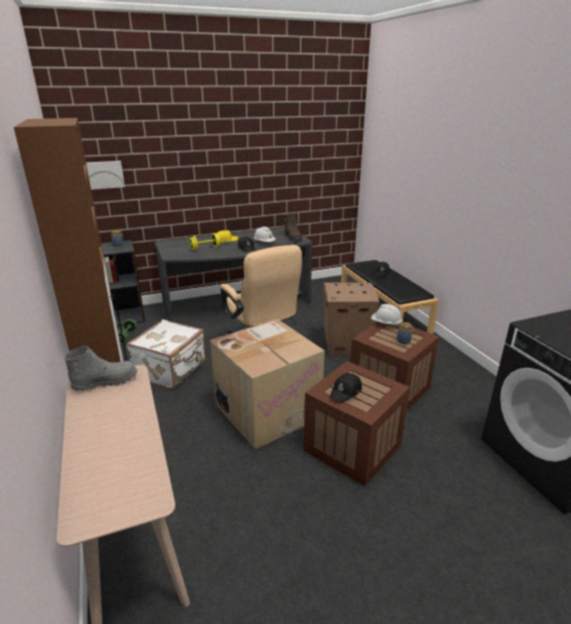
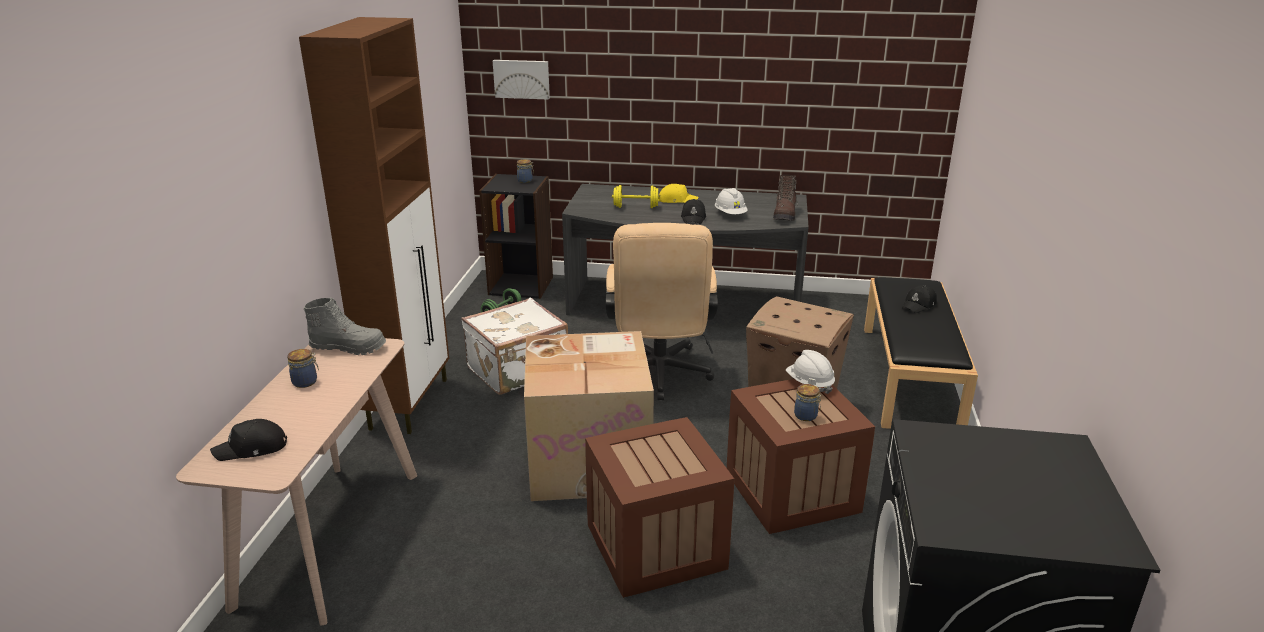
camera: 30 degrees right, 0 degrees up
(98, 418) = (306, 382): none -> jar
(346, 392) = (637, 454): black cap -> black cap (252, 449)

